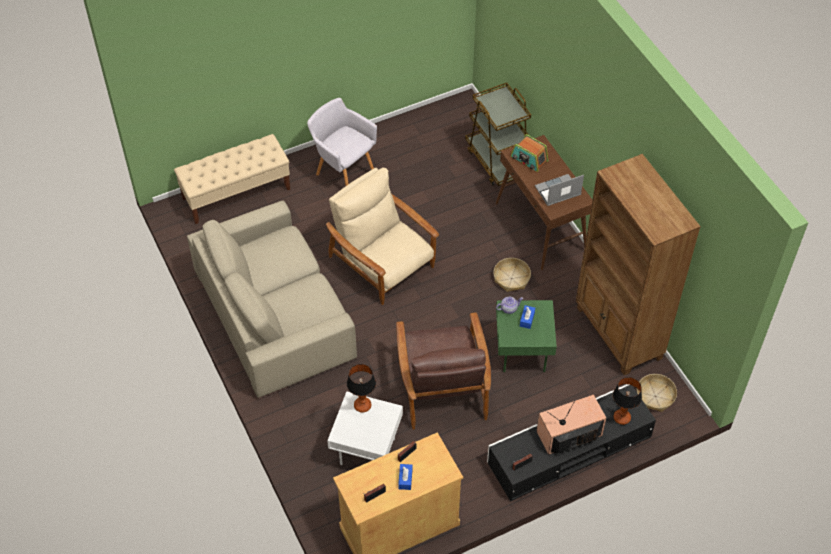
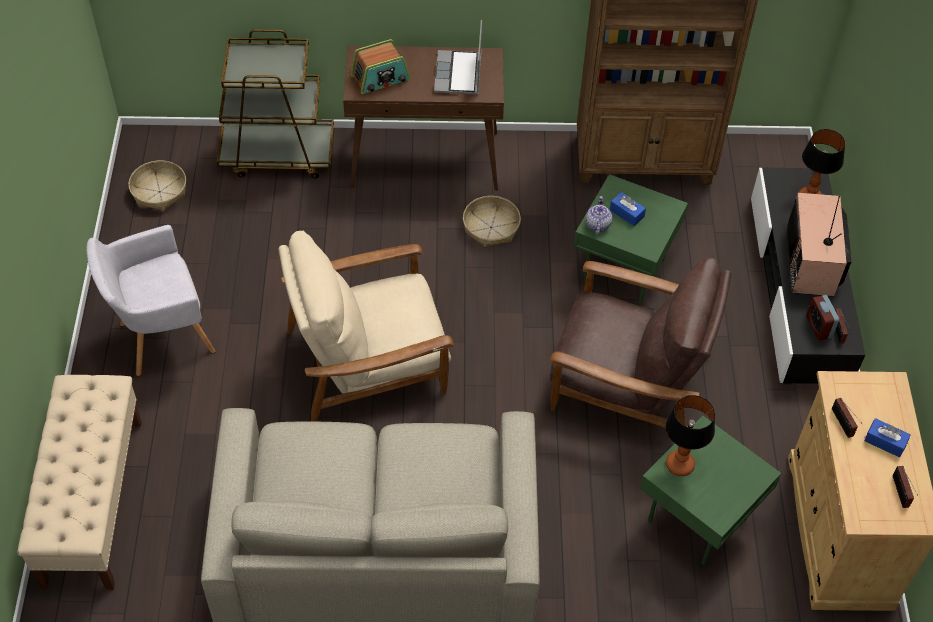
camera: 65 degrees left, 0 degrees up
(365, 452) = (697, 523): white side table -> green side table
(518, 454) = (818, 327): none -> alarm clock
(655, 396) = (756, 169): basket -> basket (159, 191)

